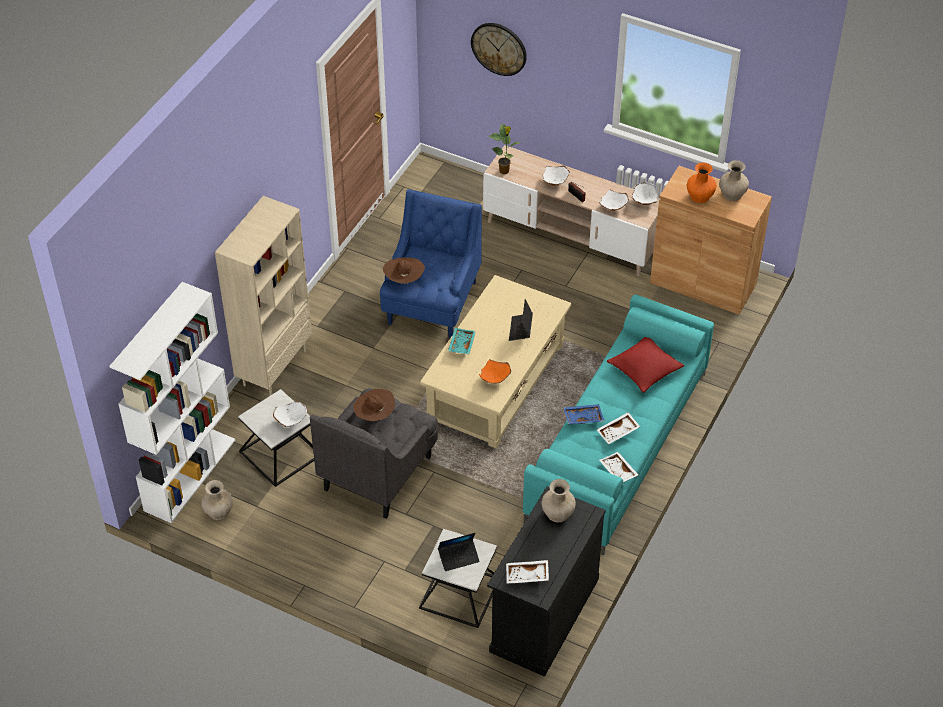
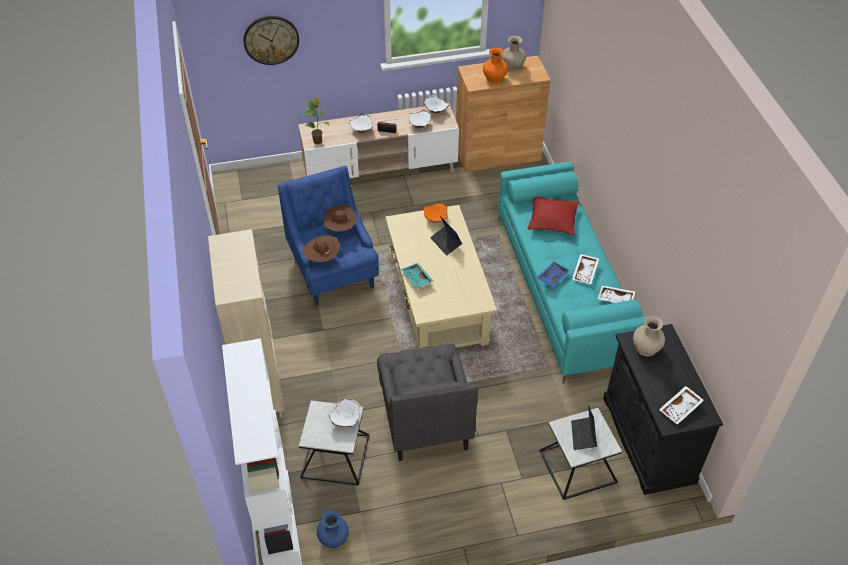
camera: 40 degrees left, 0 degrees up
(219, 511) = (334, 538): beige vase -> blue vase
(374, 415) = (410, 371): brown hat -> brown hat (340, 229)
(458, 557) = (583, 435): laptop -> laptop turned 150 degrees clockwise
(495, 379) = (467, 288): orange bowl -> orange bowl (436, 219)

